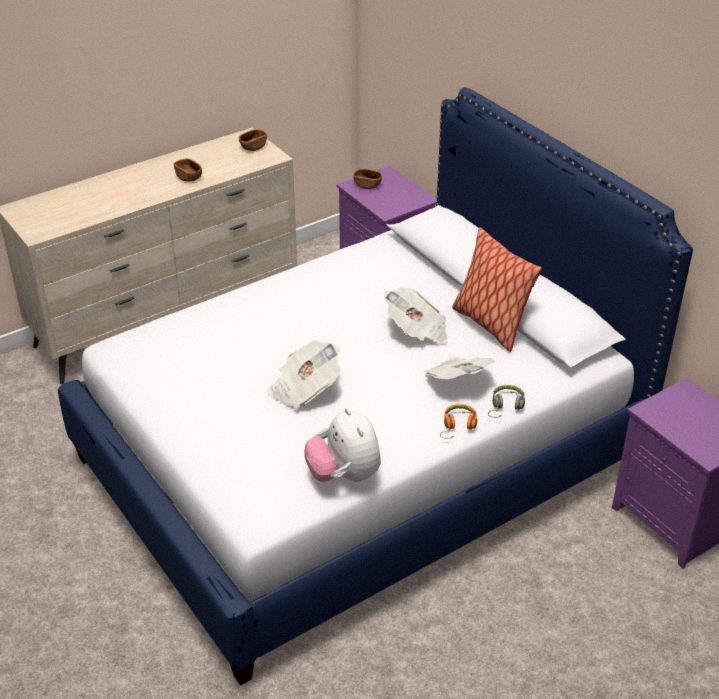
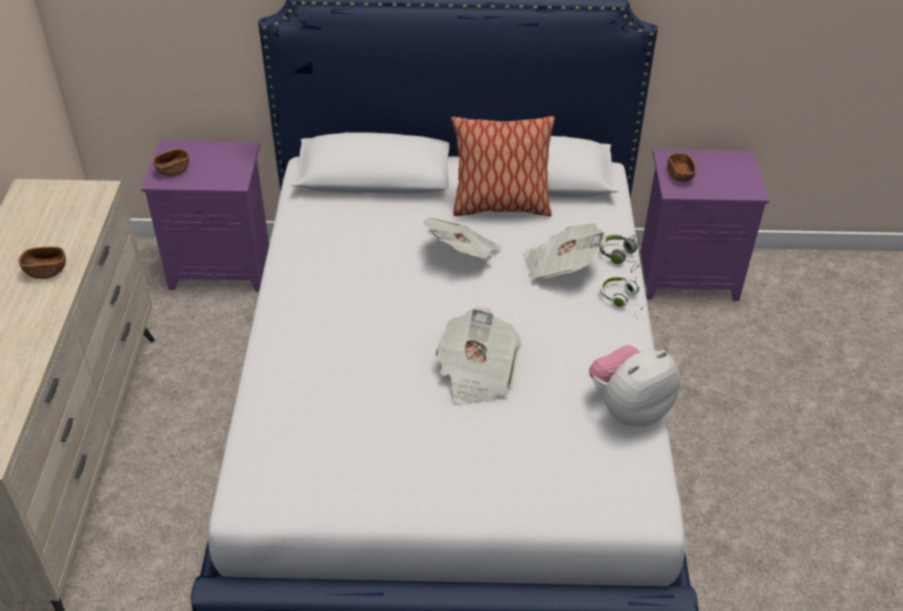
camera: 55 degrees left, 5 degrees up
(253, 147) = (56, 196): brown bowl -> brown bowl (680, 175)
(344, 475) = (629, 408): plush toy -> plush toy turned 135 degrees clockwise
(458, 426) = (622, 299): orange headphones -> white headphones

